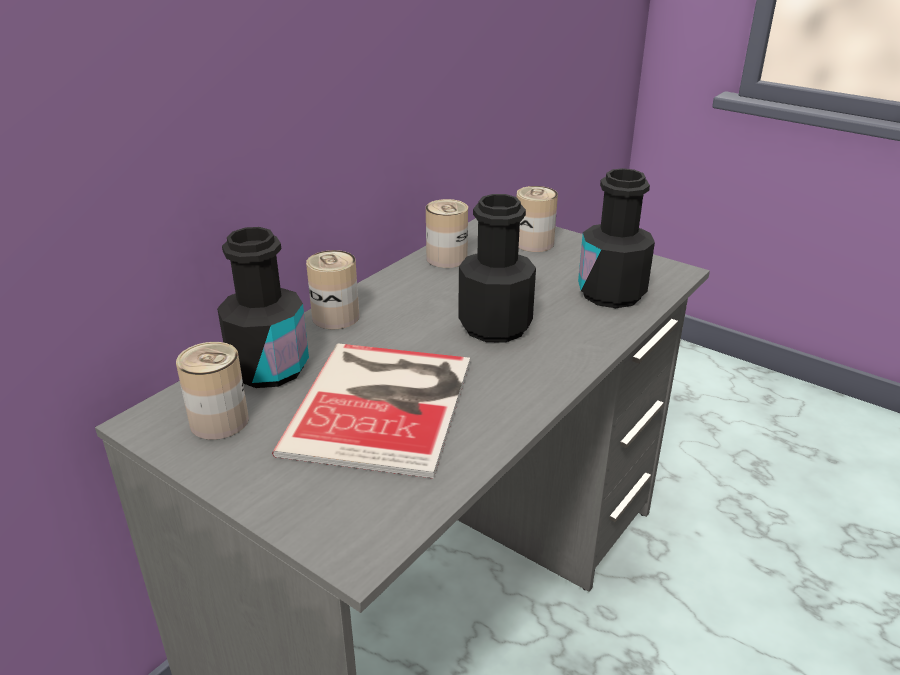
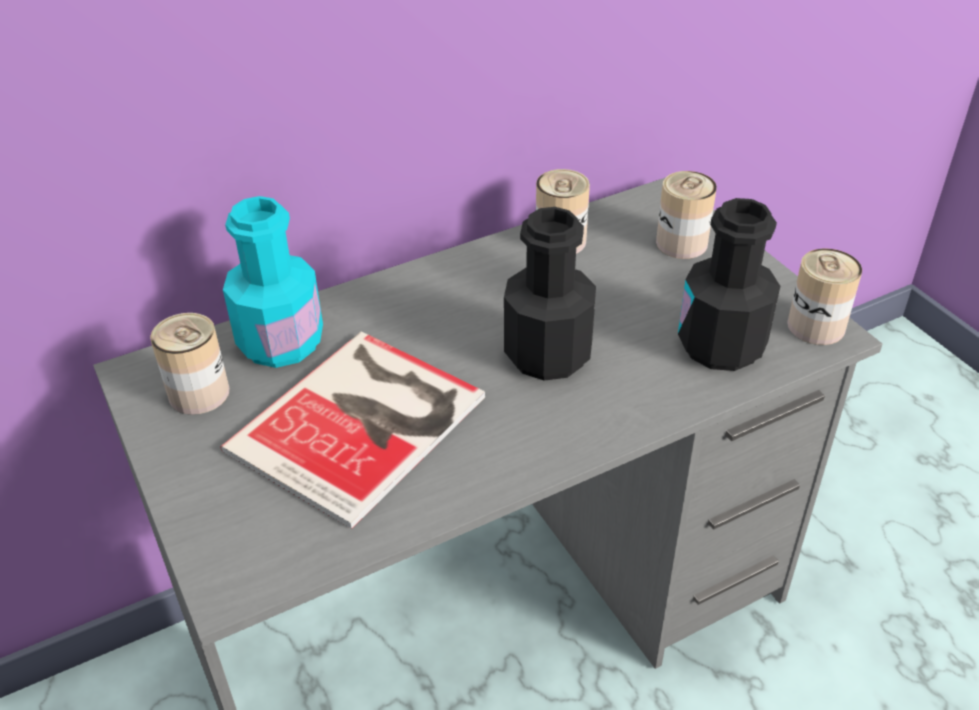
camera: 25 degrees right, 10 degrees up
(269, 368) = (281, 342): black bottle -> turquoise bottle
(335, 317) = (386, 293): can -> can (816, 326)

